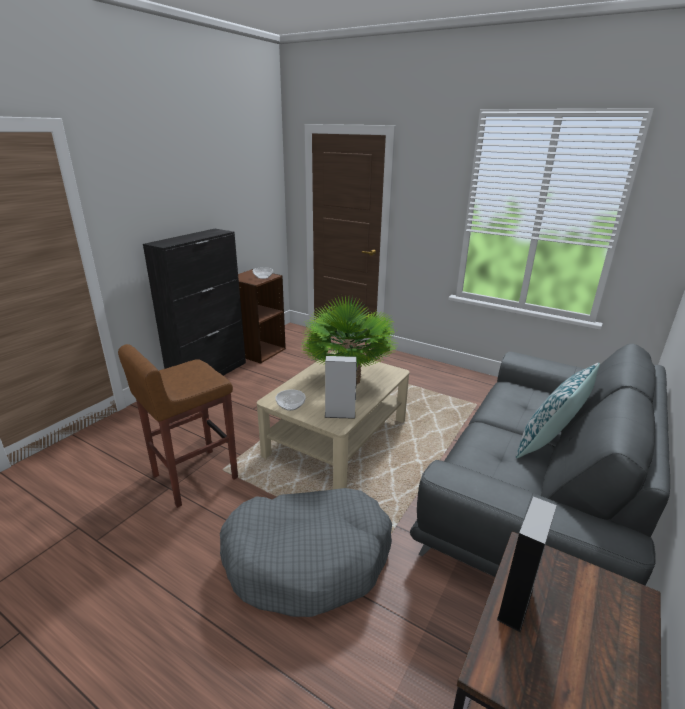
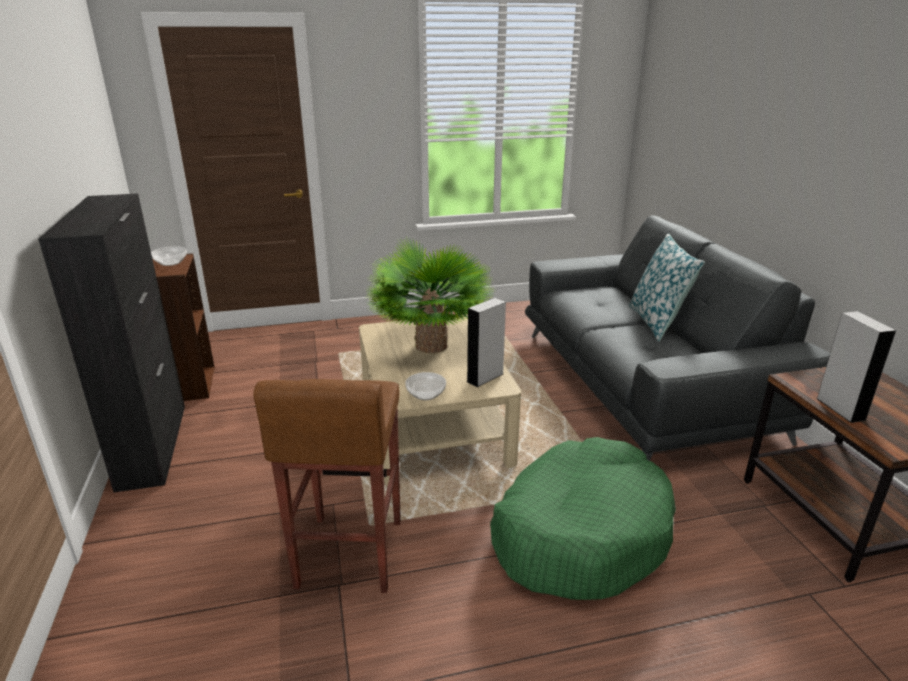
camera: 45 degrees left, 0 degrees up
(308, 558) = (580, 533): grey dog bed -> green dog bed

